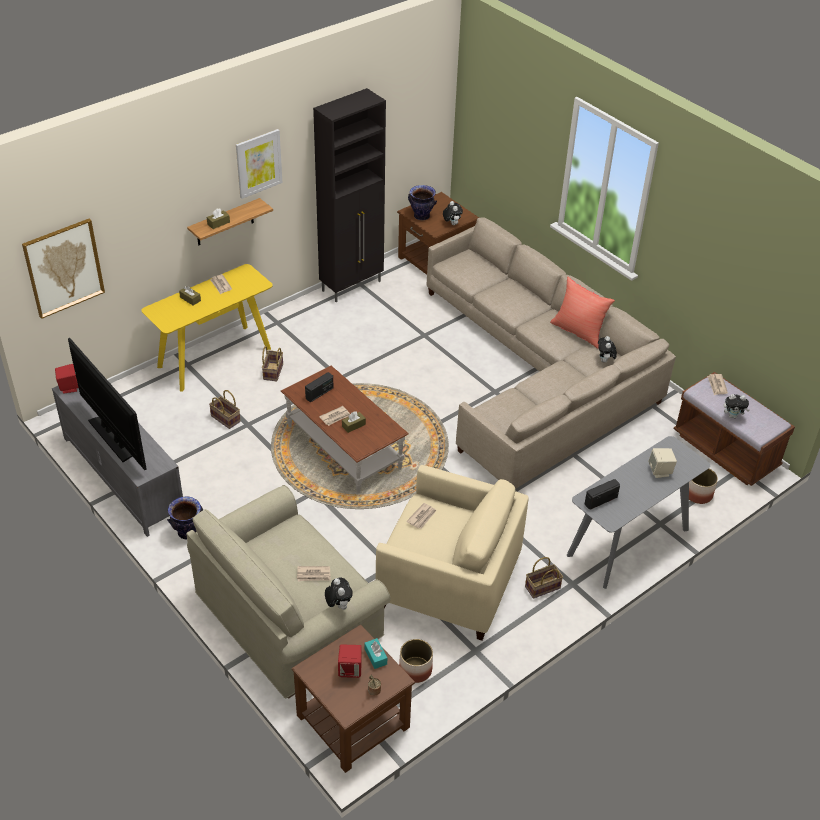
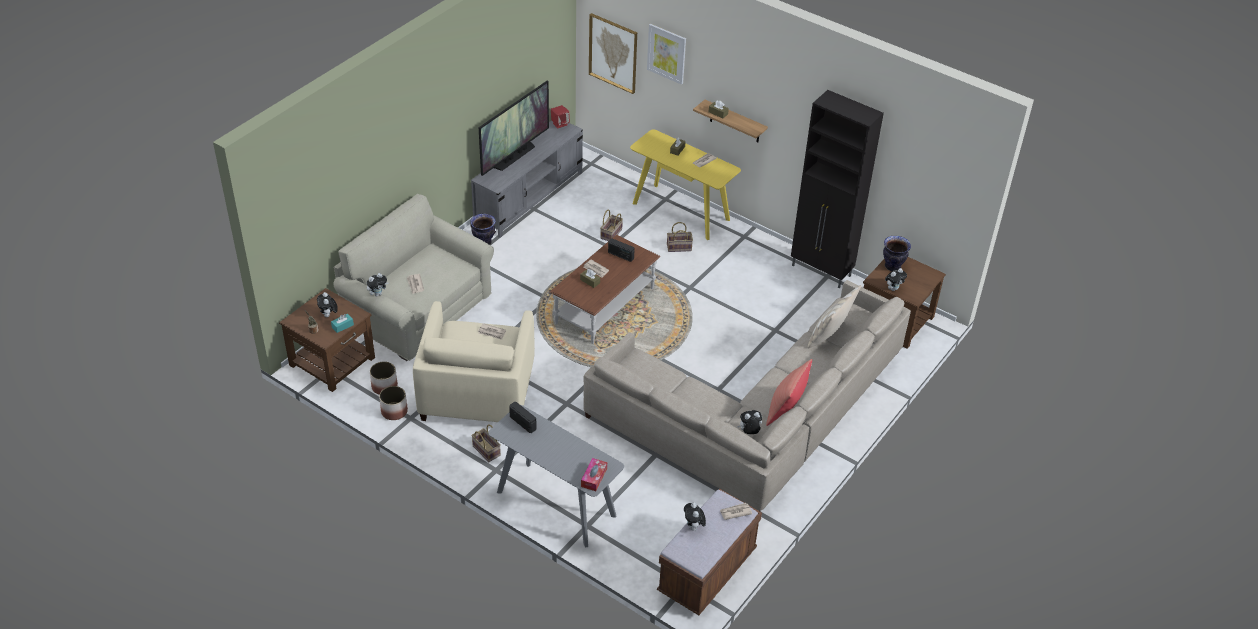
camera: 75 degrees right, 0 degrees up
(258, 163) = (772, 98): picture -> picture (666, 53)
(350, 670) = (328, 315): red speaker -> plush toy
(487, 282) = (829, 335): none -> beige pillow
(660, 471) = (572, 460): beige speaker -> none
(686, 460) = (594, 478): none -> tissue box
(698, 494) = (636, 552): planter -> planter (394, 411)

